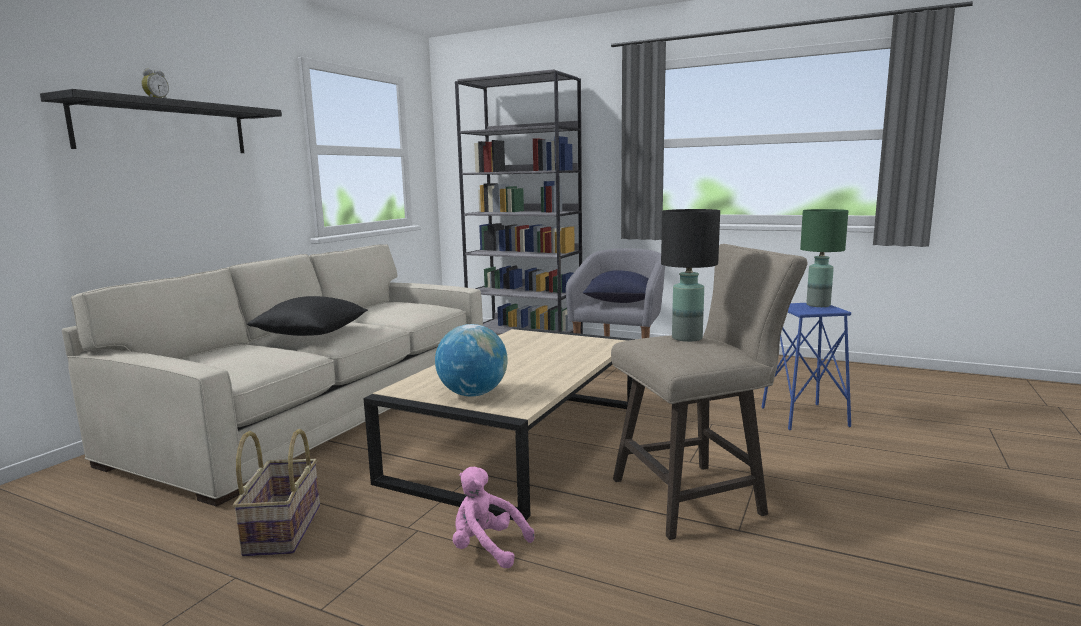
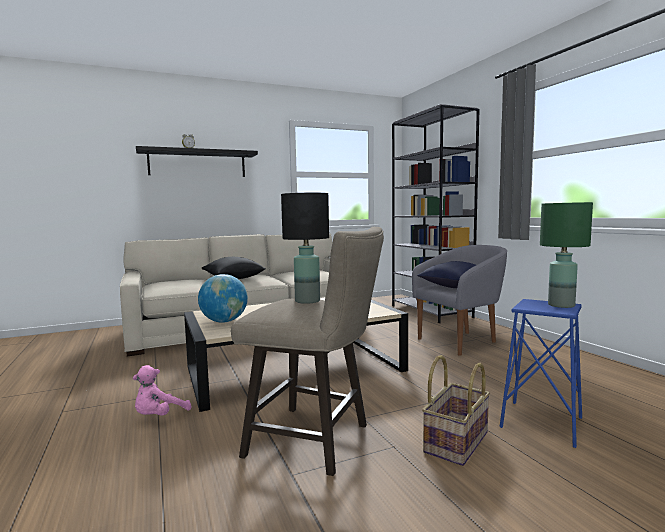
camera: 40 degrees right, 5 degrees down
(282, 529) = (122, 373): basket -> basket (455, 441)
(487, 548) = (159, 416): pink plush toy -> pink plush toy turned 120 degrees counterclockwise

